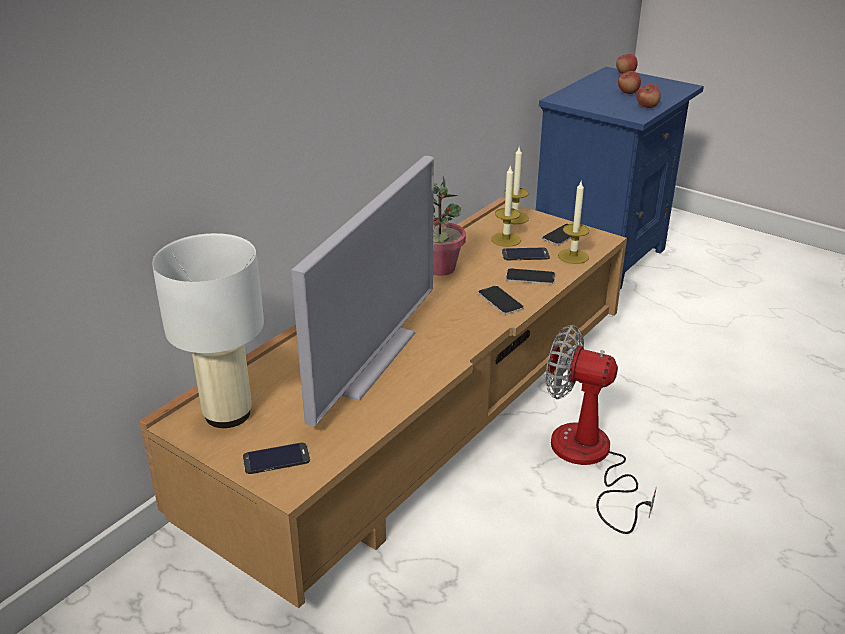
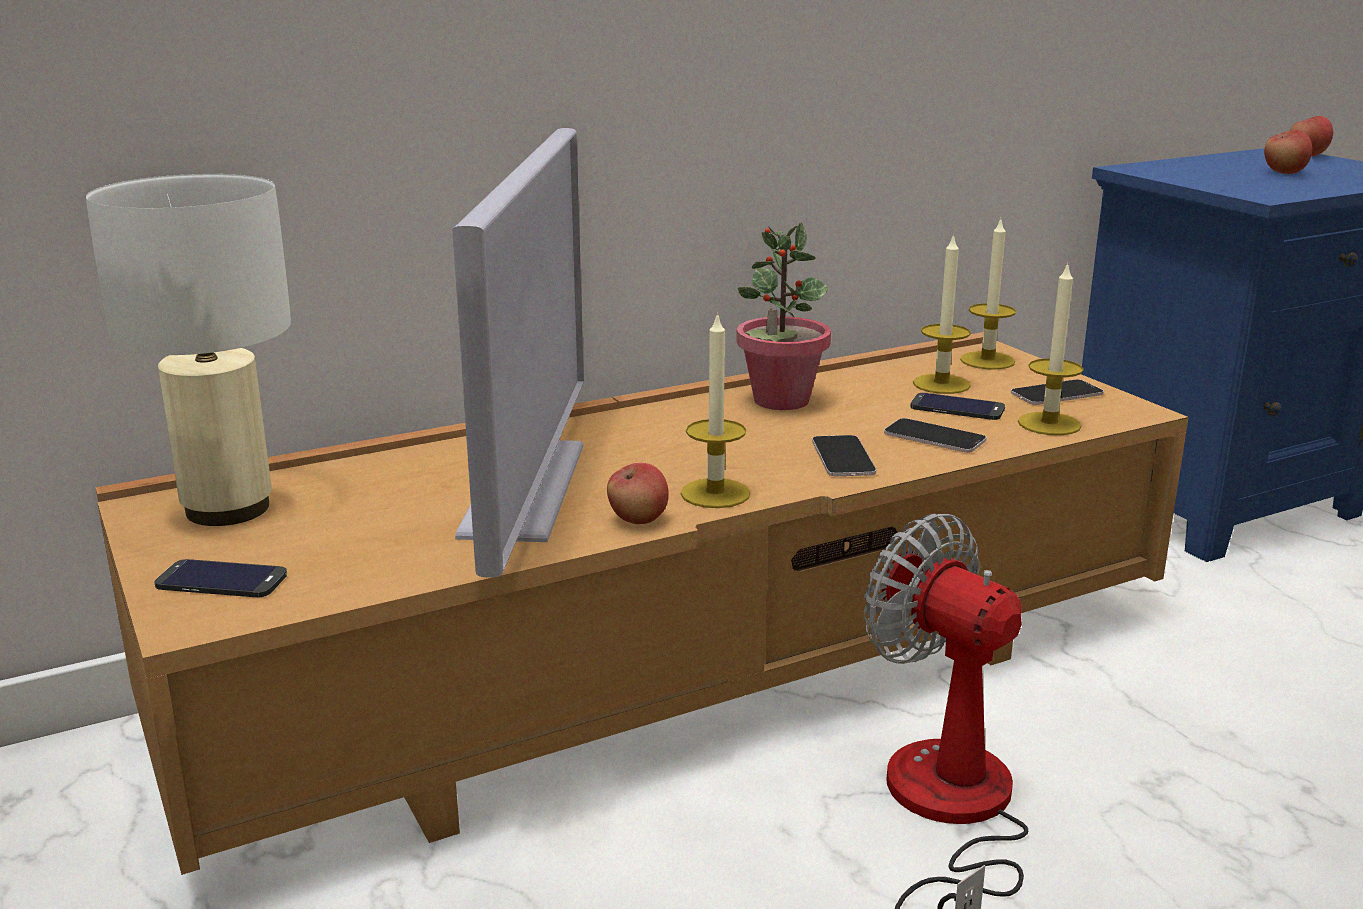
camera: 25 degrees right, 10 degrees down
(368, 359) = (524, 488): television -> television turned 45 degrees counterclockwise
(462, 339) = (715, 493): none -> candle
(647, 107) = (1304, 188): apple -> apple (638, 519)

